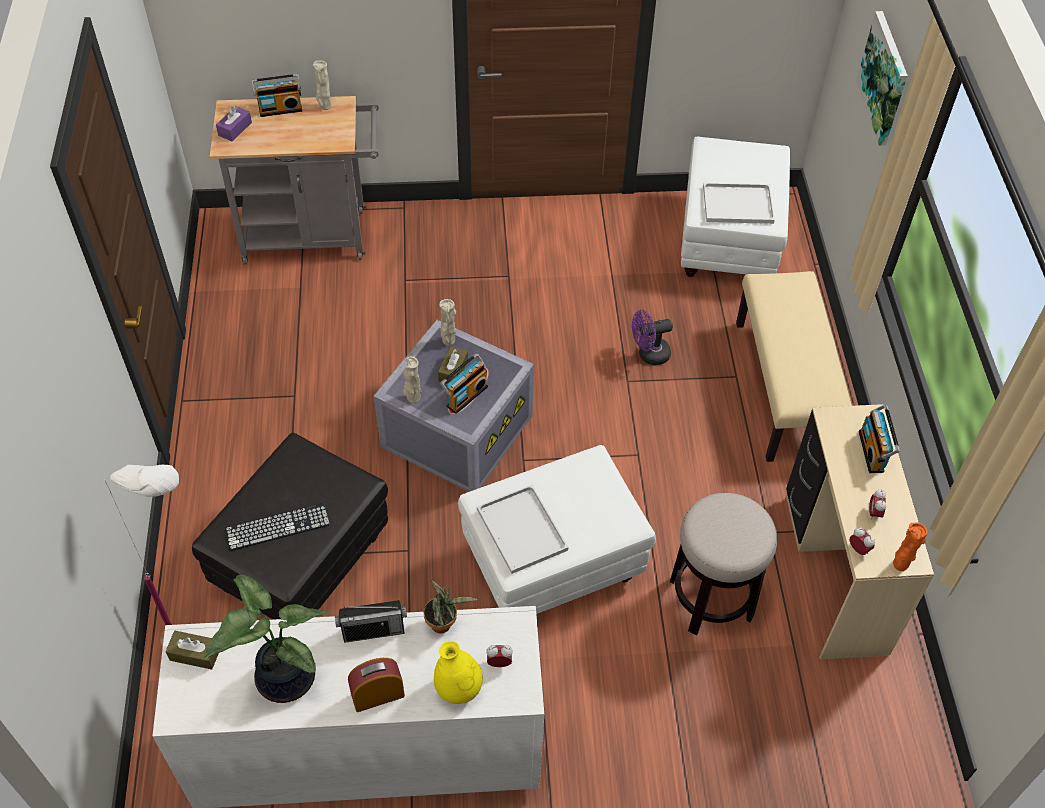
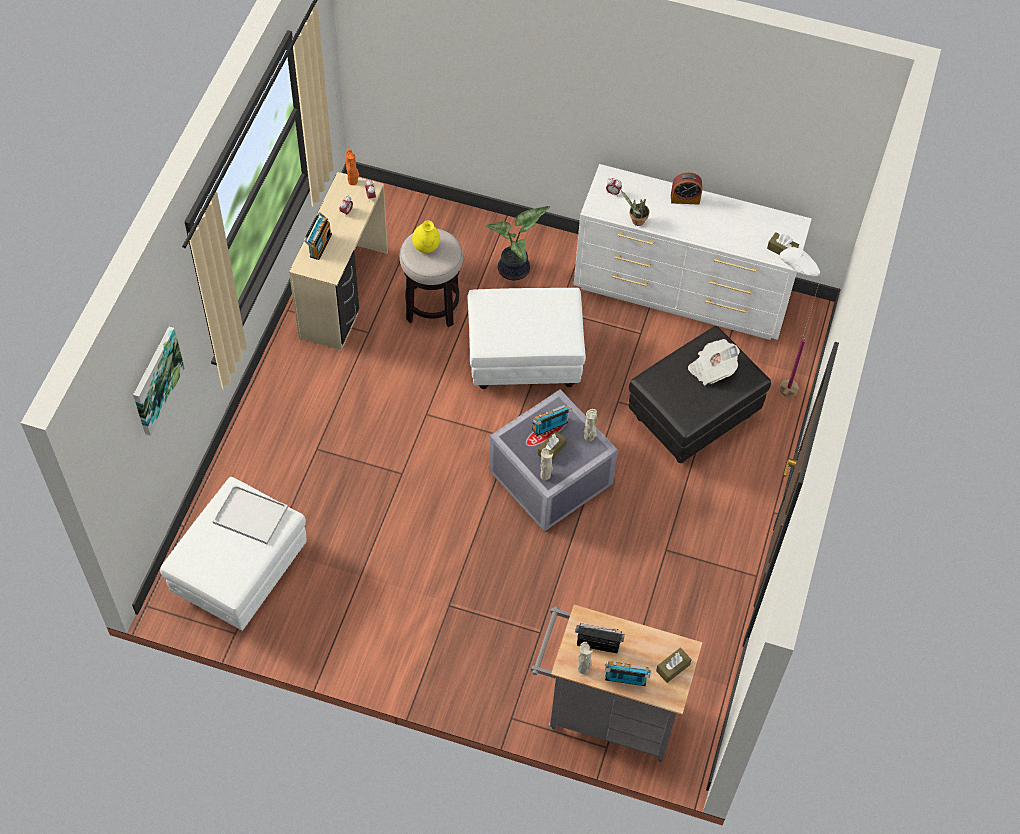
camera: 160 degrees left, 5 degrees up
(235, 129) = (673, 668): purple tissue box -> brown tissue box
(277, 526) = (712, 369): keyboard -> newspaper
(281, 678) = (735, 223): potted plant -> potted plant (515, 270)
(373, 631) = (677, 230): radio -> radio (598, 644)
(458, 689) = (640, 188): yellow vase -> yellow vase (426, 247)
(523, 531) = (553, 315): white tray -> none
(649, 355) = (372, 490): purple fan -> none
(784, 389) = (287, 426): beige bench -> none

